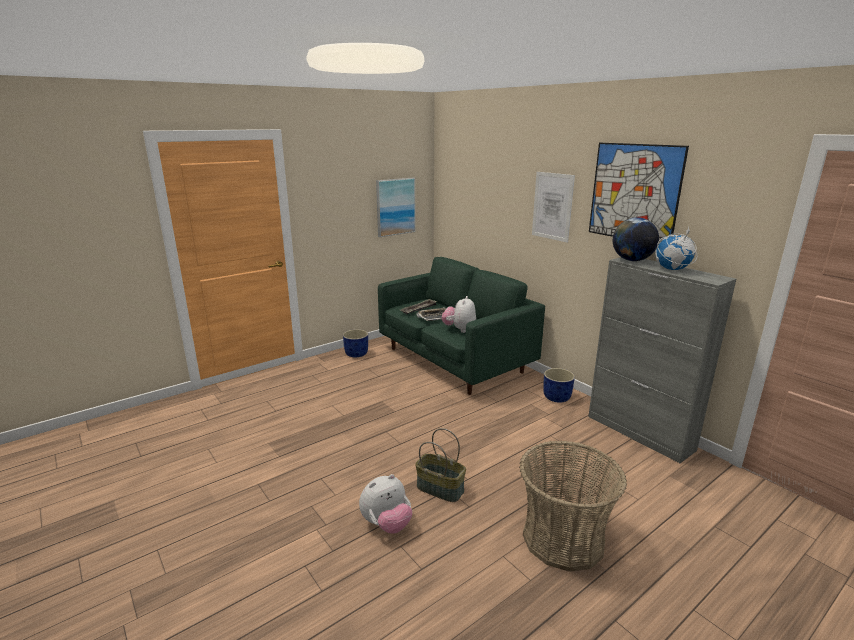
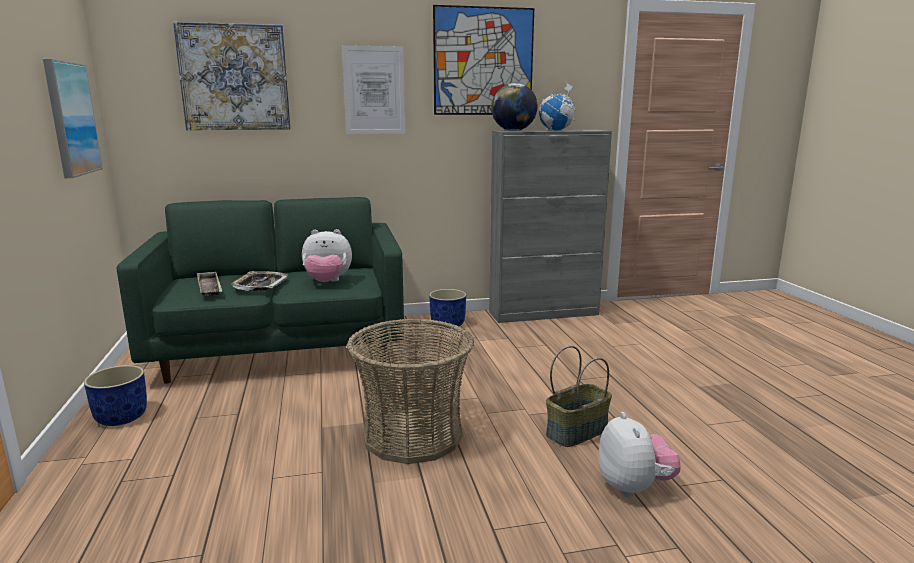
camera: 65 degrees left, 5 degrees down
(459, 329) = (327, 282): plush toy -> plush toy turned 45 degrees counterclockwise
(483, 187) = (234, 77): none -> picture
(563, 538) = (686, 388): basket -> basket (413, 435)

